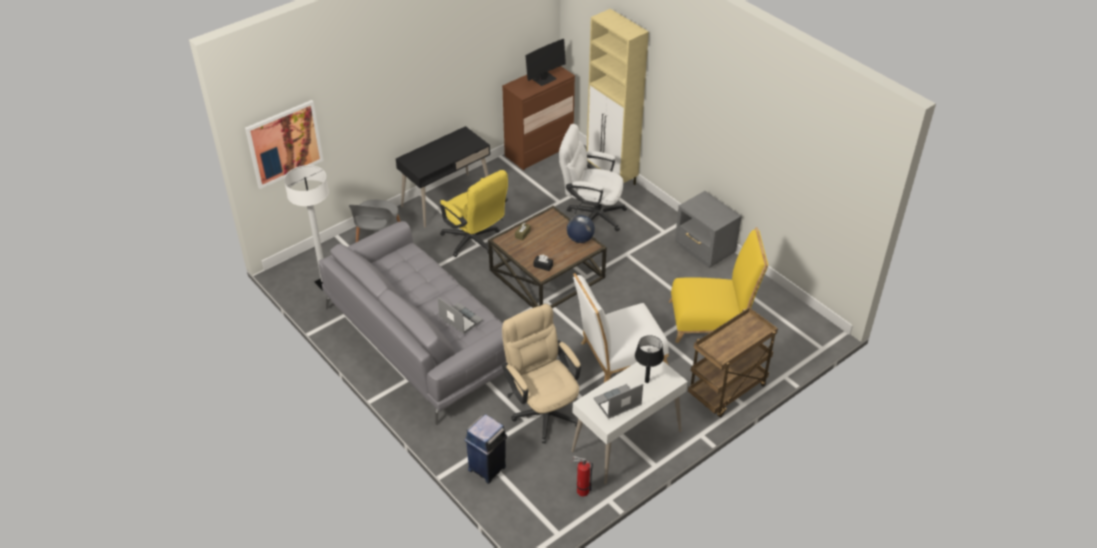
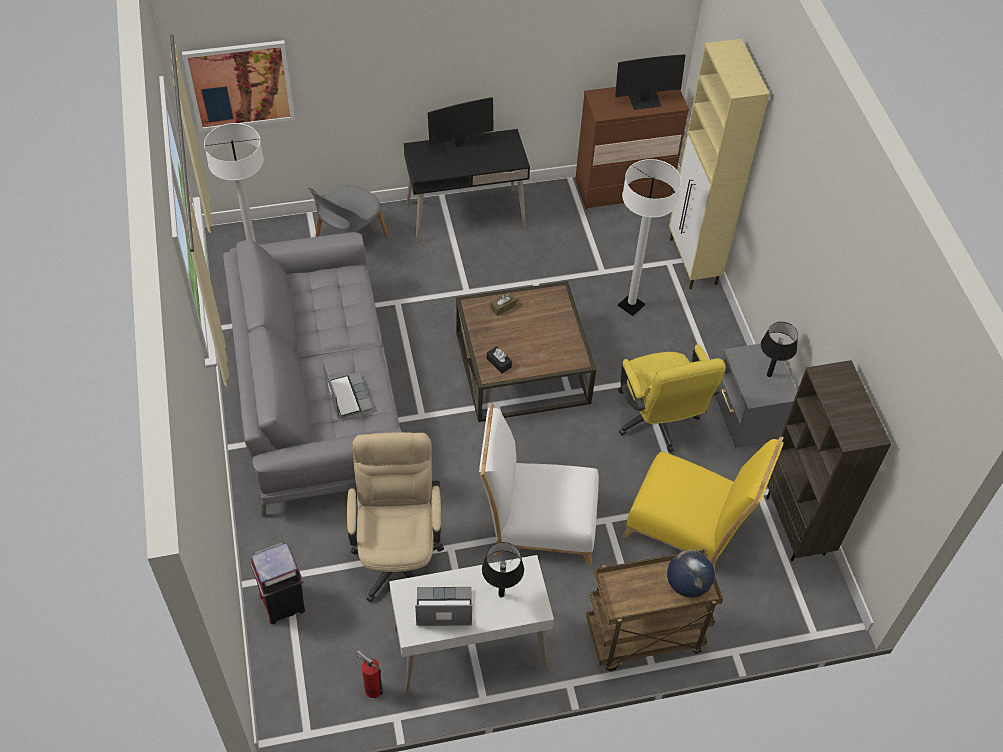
camera: 25 degrees right, 10 degrees up
(434, 147) = (459, 145): none -> monitor
(475, 242) = (462, 287): yellow office chair -> yellow office chair (658, 423)
(487, 468) = (283, 602): blue trash can -> red trash can
(580, 239) = (570, 344): globe -> globe (687, 584)
(591, 214) = (631, 305): white office chair -> white floor lamp
(714, 209) = (769, 375): none -> black table lamp
(773, 296) = (796, 526): none -> brown bookcase

